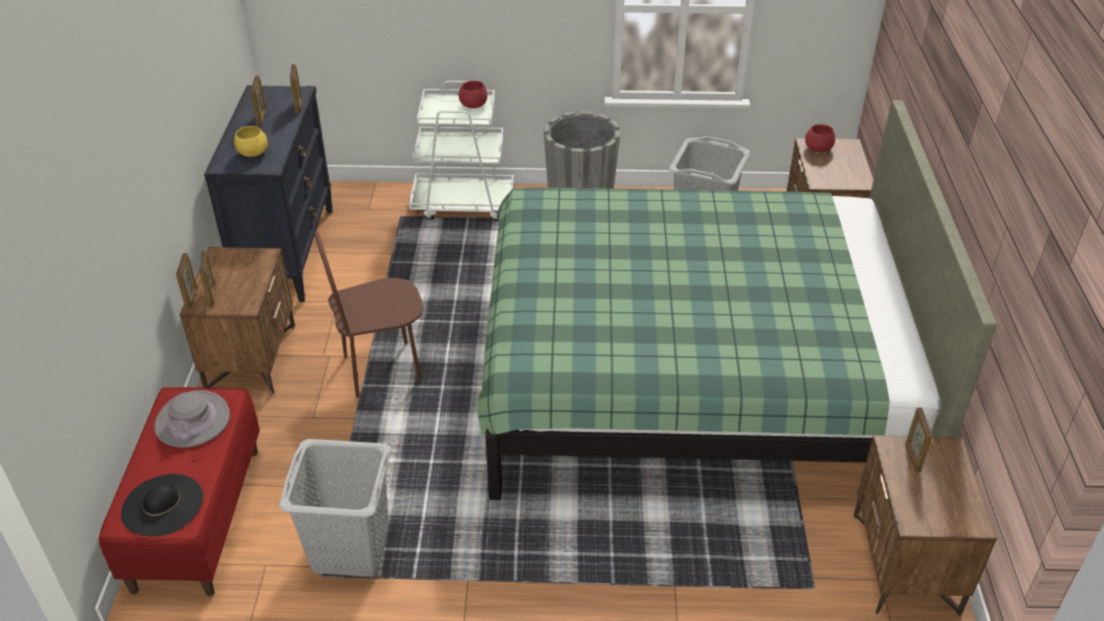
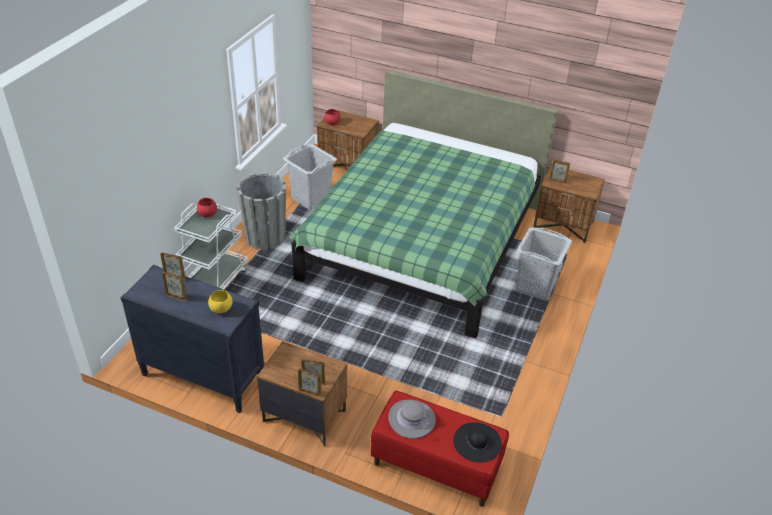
camera: 70 degrees left, 0 degrees up
(350, 549) = (487, 400): grey laundry basket -> grey laundry basket (536, 286)
(382, 369) = (352, 356): brown chair -> none

